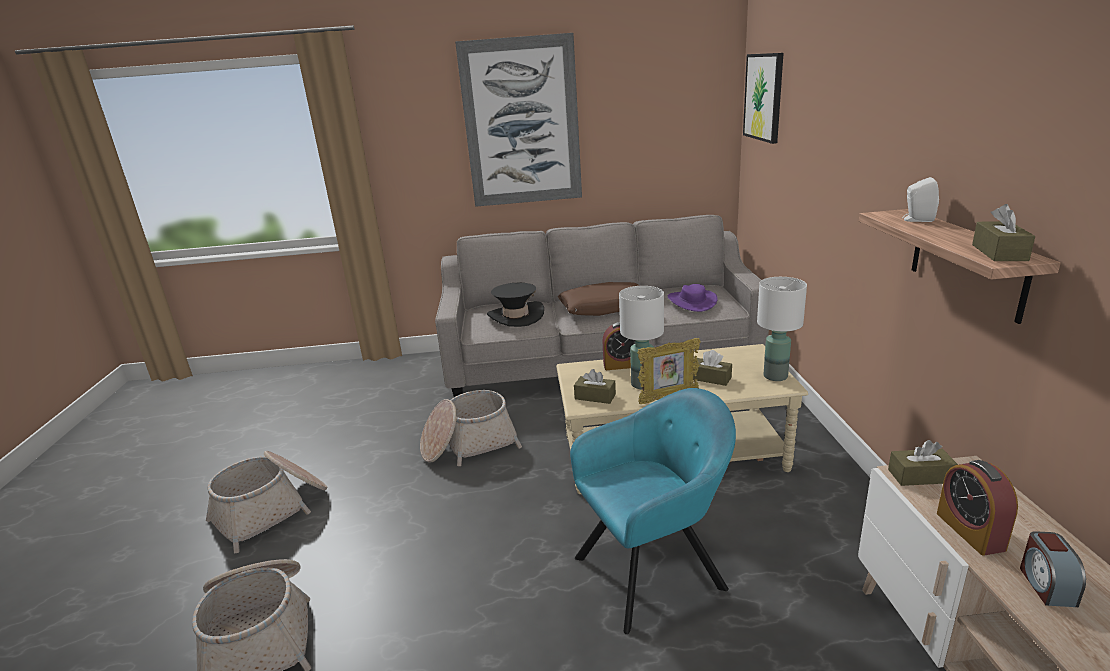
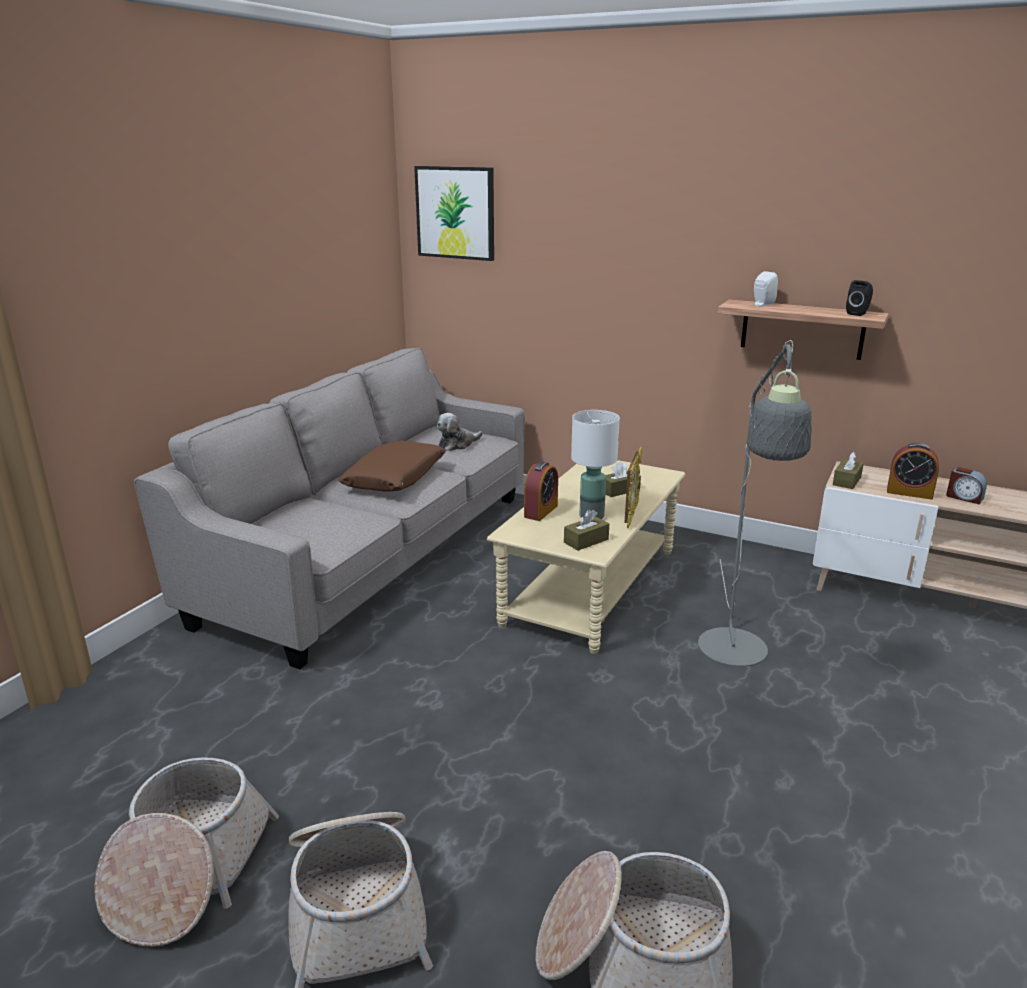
camera: 60 degrees left, 0 degrees up
(469, 444) = (418, 689): basket -> basket (189, 871)
(516, 316) = (323, 520): black hat -> none
(522, 123) = (211, 253): picture -> none
(654, 570) = (734, 657): turquoise armchair -> grey floor lamp
(692, 301) = (457, 444): purple hat -> plush toy
(774, 376) = (648, 471): white table lamp -> none
(999, 252) = (858, 313): brown tissue box -> black speaker

